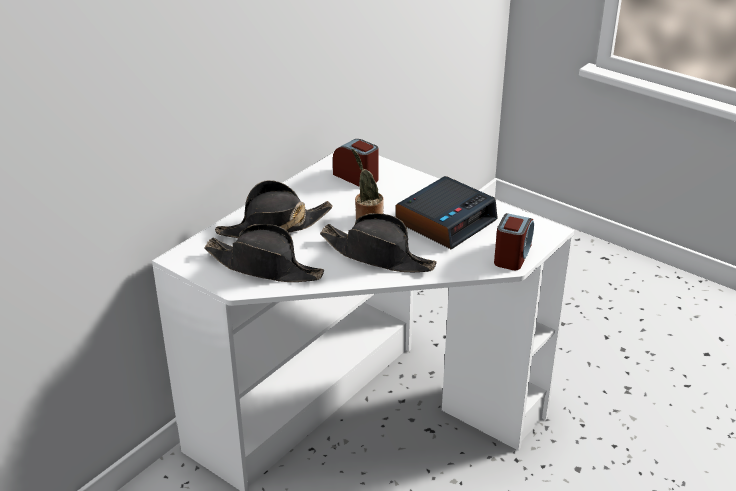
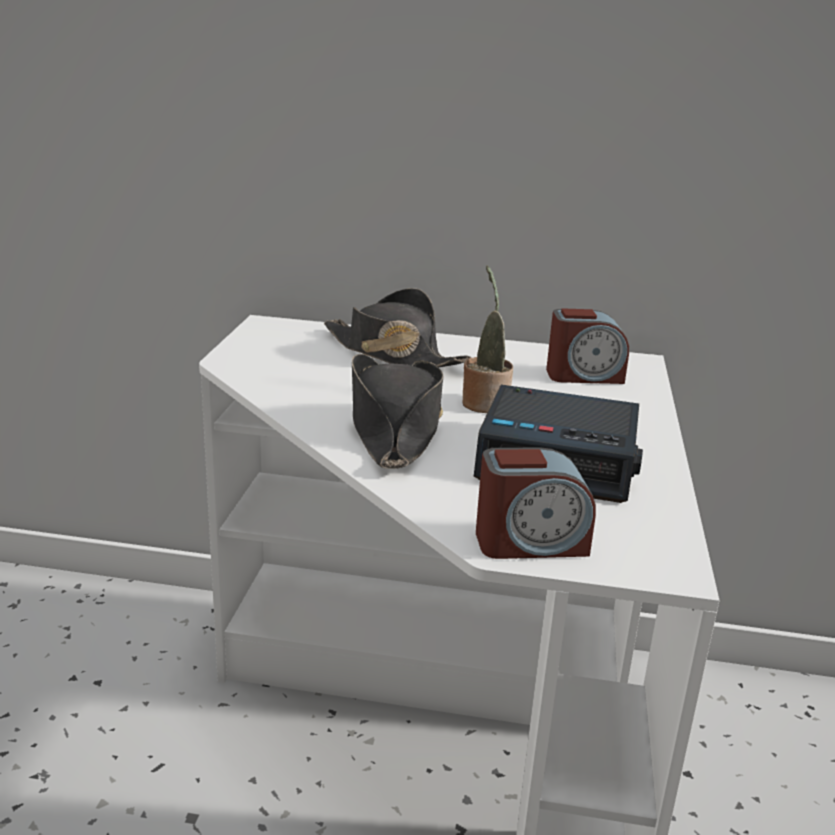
camera: 60 degrees right, 10 degrees down
(264, 267) = (290, 366): black hat -> none
(356, 177) = (584, 376): alarm clock -> alarm clock turned 75 degrees clockwise

